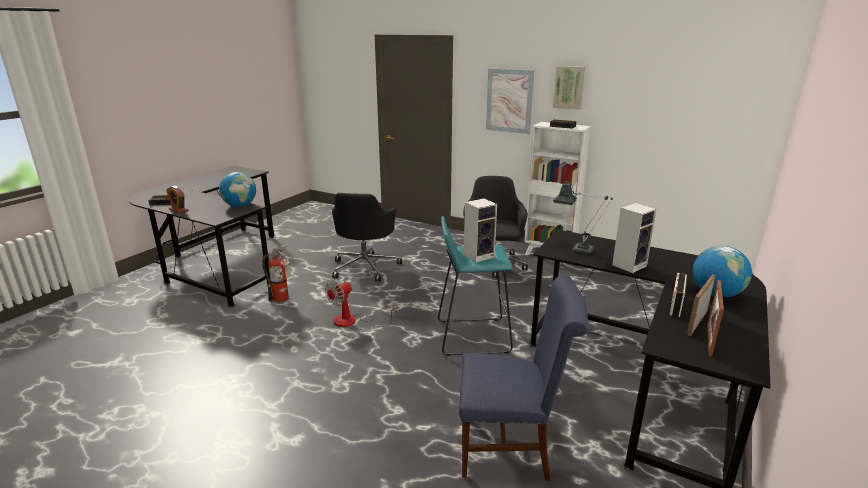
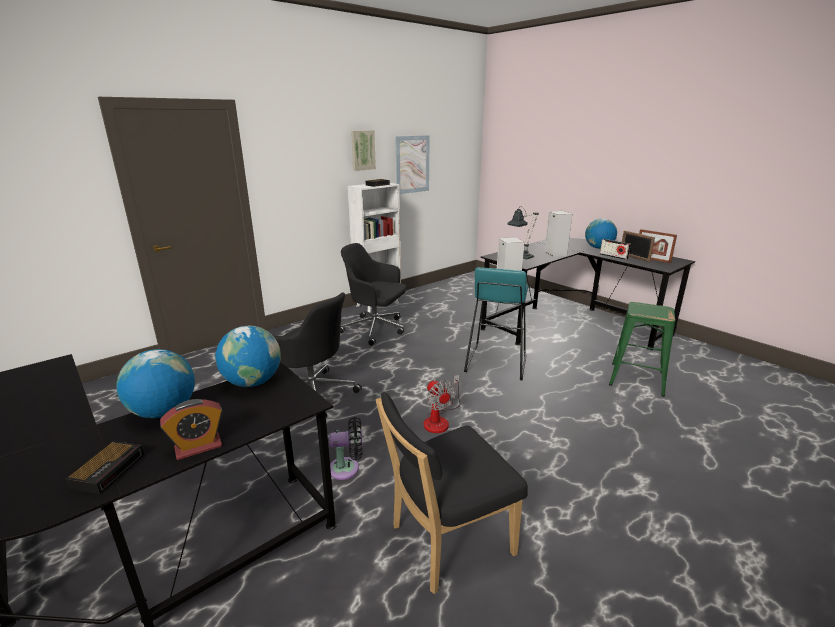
camera: 70 degrees left, 0 degrees up
(210, 198) = (164, 412): none -> globe
(217, 345) = (446, 541): none -> black chair
(283, 298) = (347, 468): fire extinguisher -> black fan
(509, 101) = (312, 170): picture -> picture (412, 164)
(511, 446) = (636, 378): blue chair -> green stool

